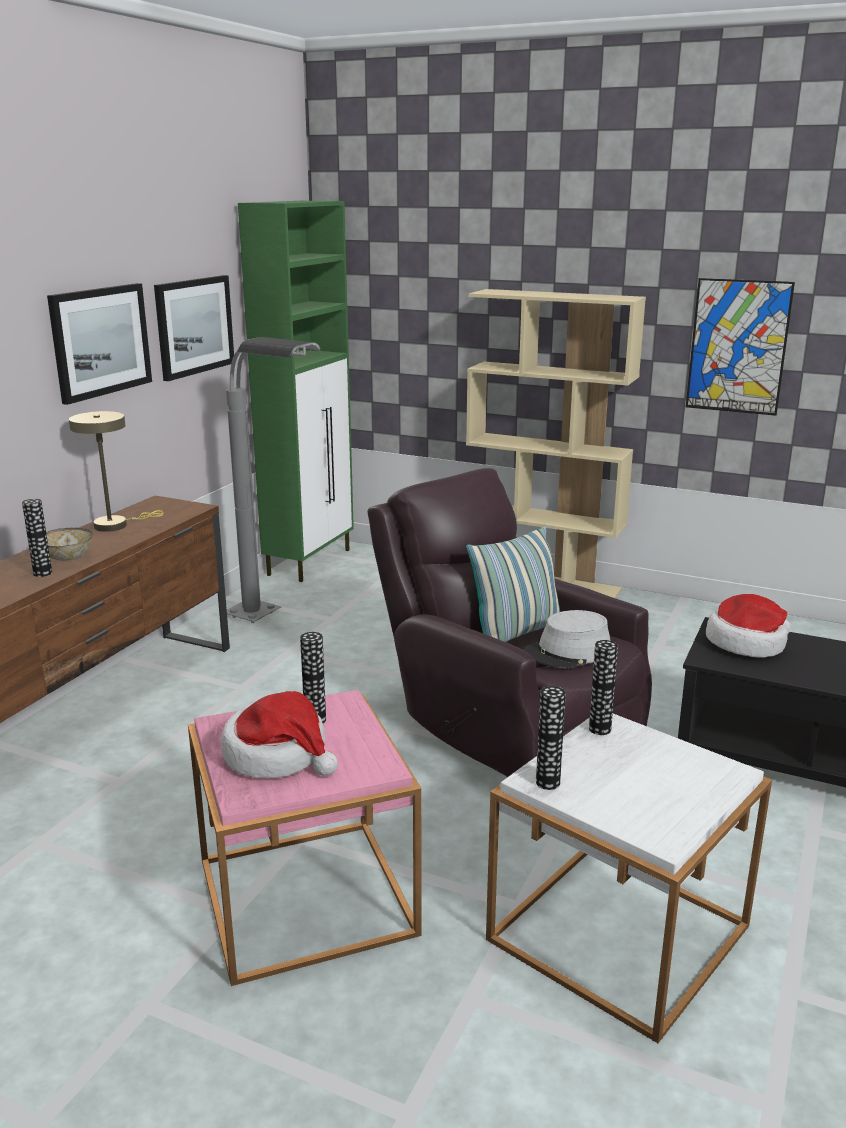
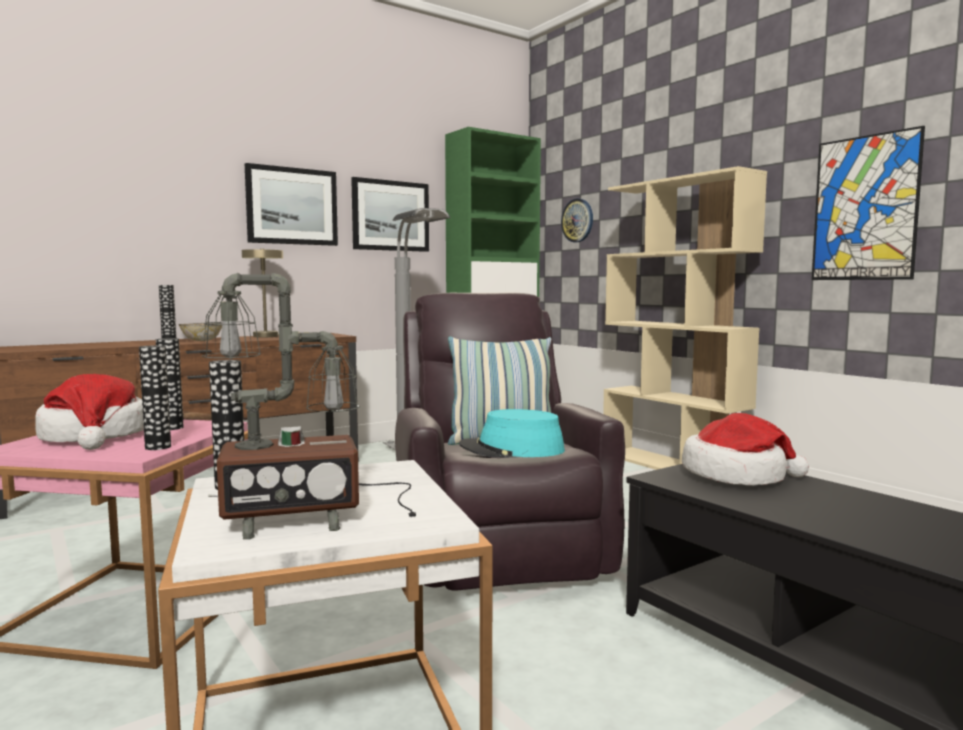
camera: 30 degrees right, 15 degrees down
(396, 308) = (577, 220): none -> wall clock
(567, 652) = (511, 449): grey hat -> turquoise hat
(600, 729) = (375, 469): vase -> vase (158, 447)
(656, 792) = (311, 513): none -> table lamp

